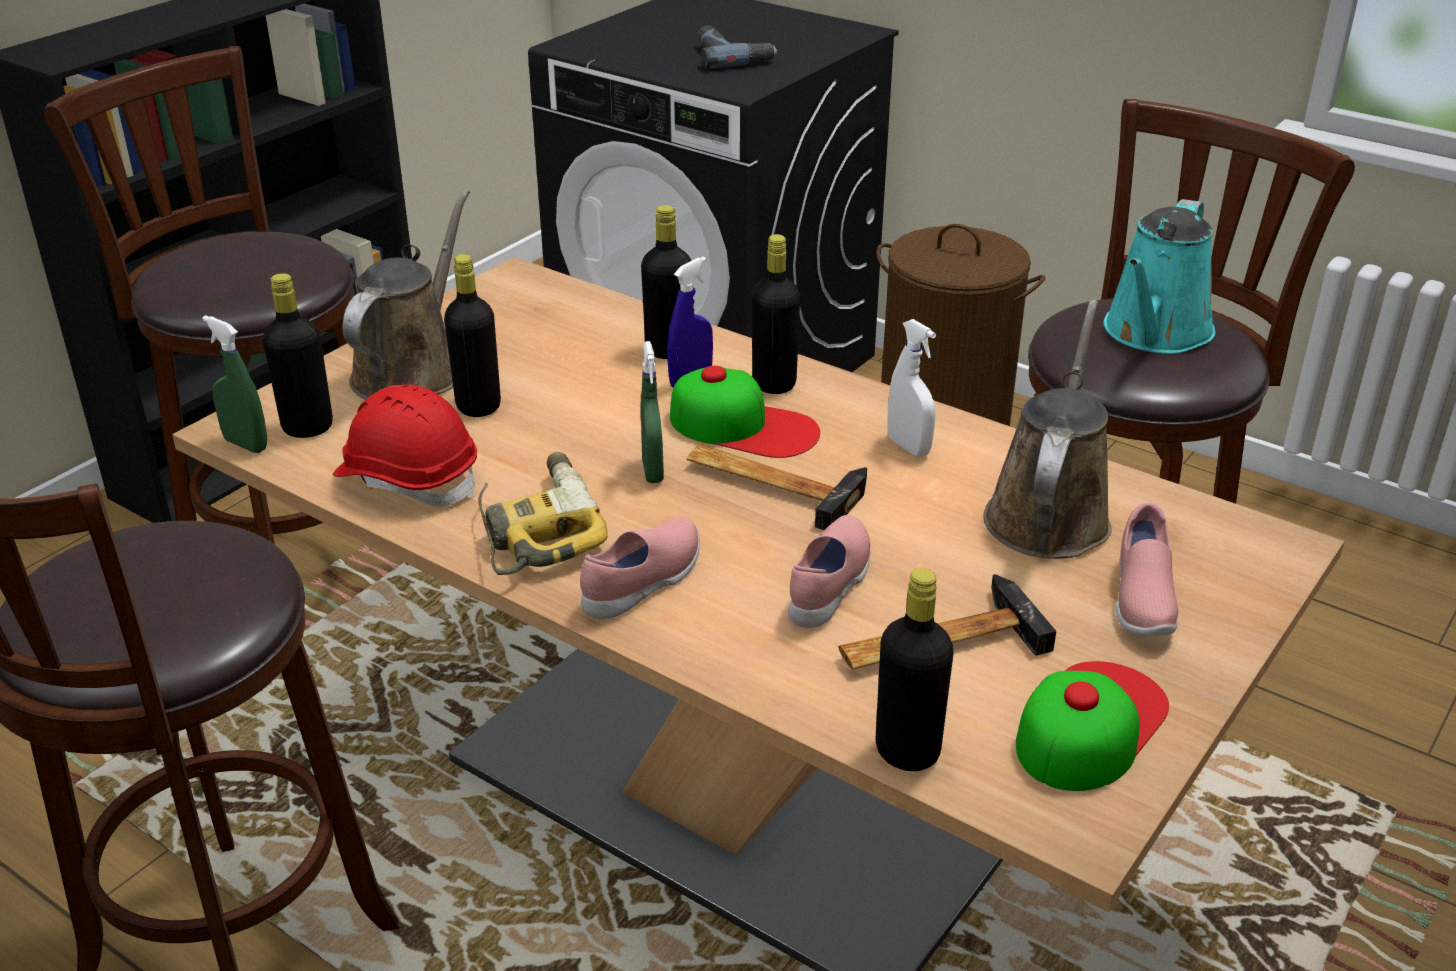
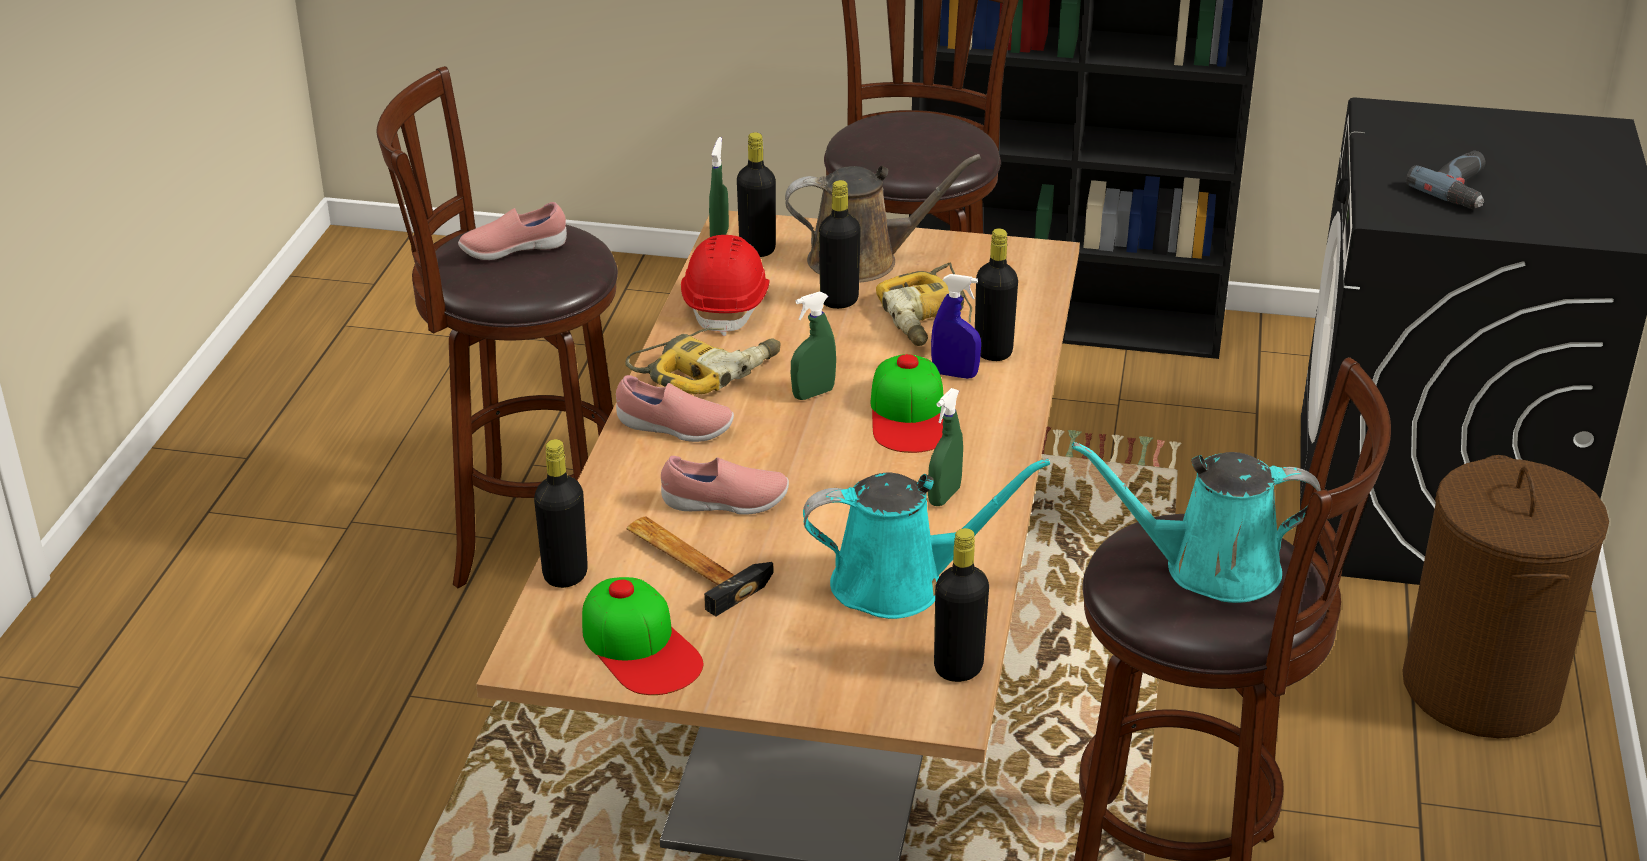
camera: 65 degrees right, 0 degrees up
(569, 365) = (929, 317): none -> power drill
(772, 483) = (839, 447): hammer -> none
(774, 384) = (986, 412): black bottle -> black bottle (958, 668)
(908, 446) = (944, 496): white spray bottle -> green spray bottle
(1049, 513) = (899, 583): brown watering can -> turquoise watering can
(1089, 724) = (641, 647): cap -> cap turned 45 degrees clockwise
(1141, 599) = (811, 648): pink shoe -> pink shoe (513, 250)

